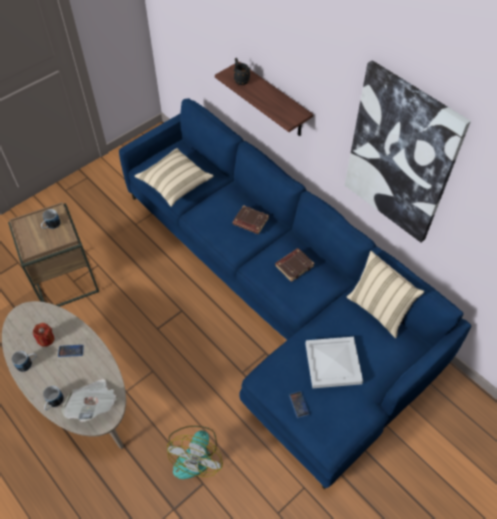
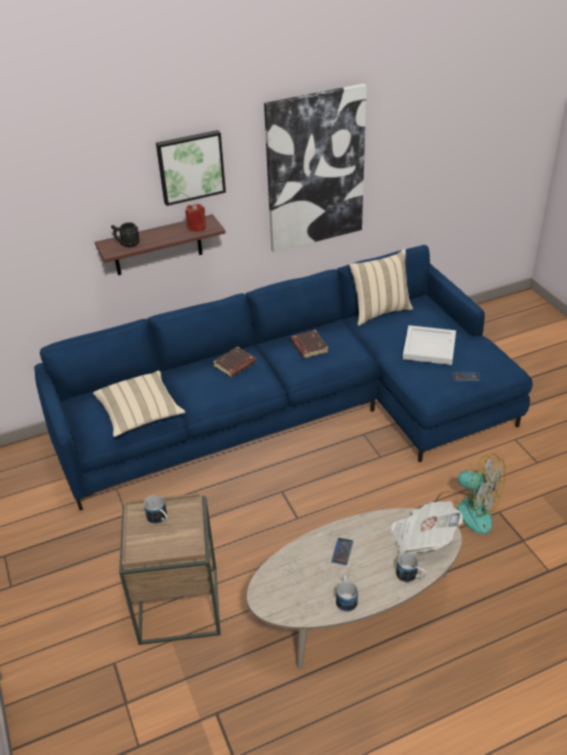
camera: 70 degrees left, 15 degrees down
(46, 339) = (316, 575): red candle -> red candle (197, 228)
(306, 63) = (190, 166): none -> picture

